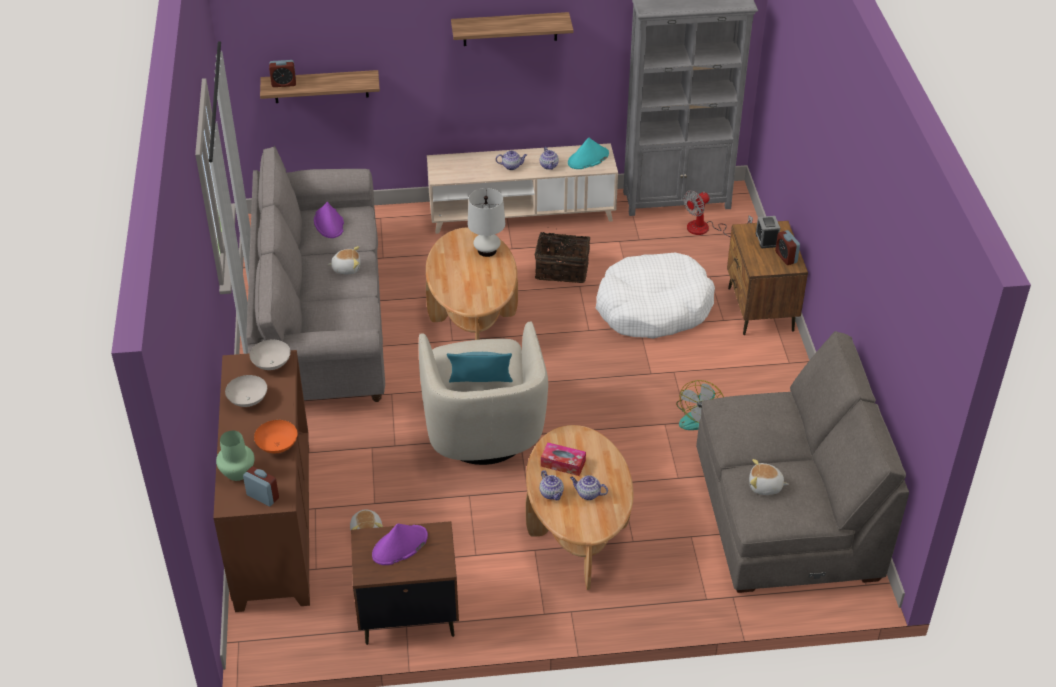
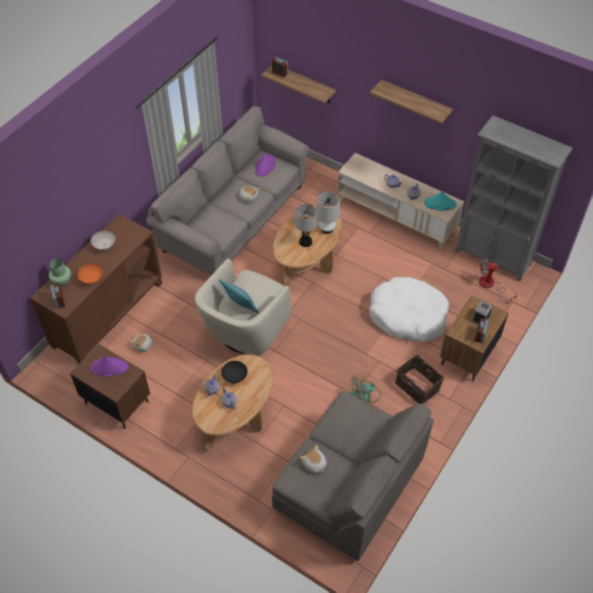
camera: 40 degrees right, 10 degrees up
(271, 364) = (134, 232): white bowl -> none
(476, 277) = (305, 242): none -> table lamp
(562, 269) = (383, 261): basket -> basket (418, 385)
(563, 463) = (235, 377): tissue box -> black bowl

